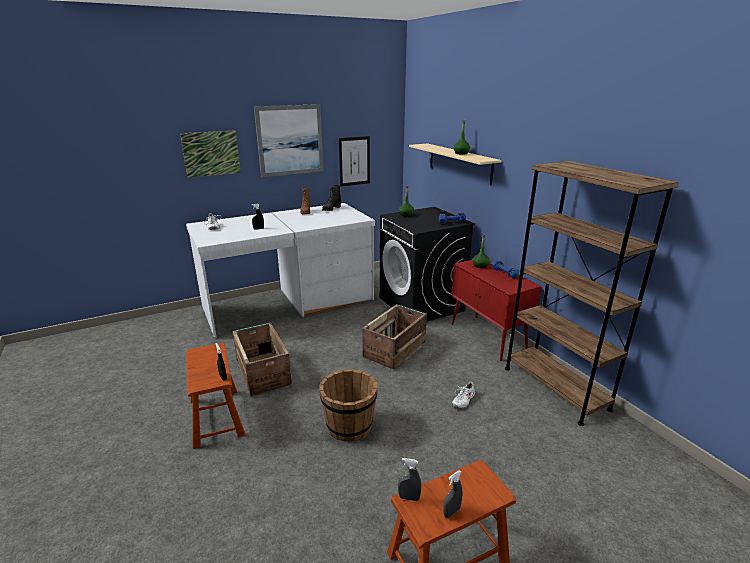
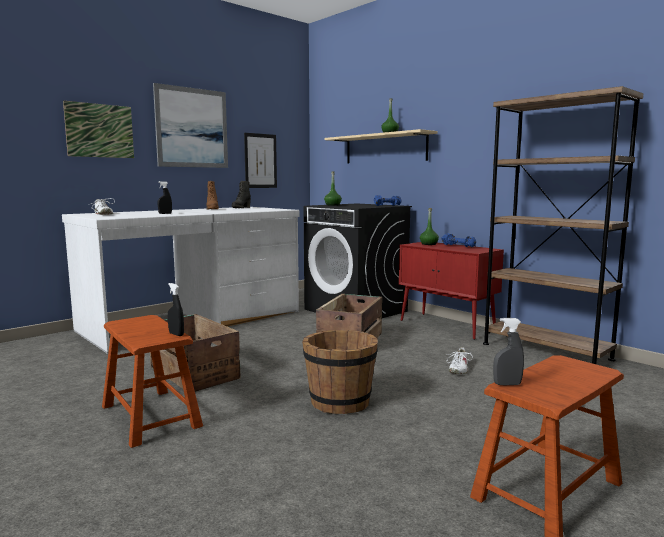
camera: 15 degrees left, 15 degrees down
(451, 512) = (566, 387): grey spray bottle -> none

